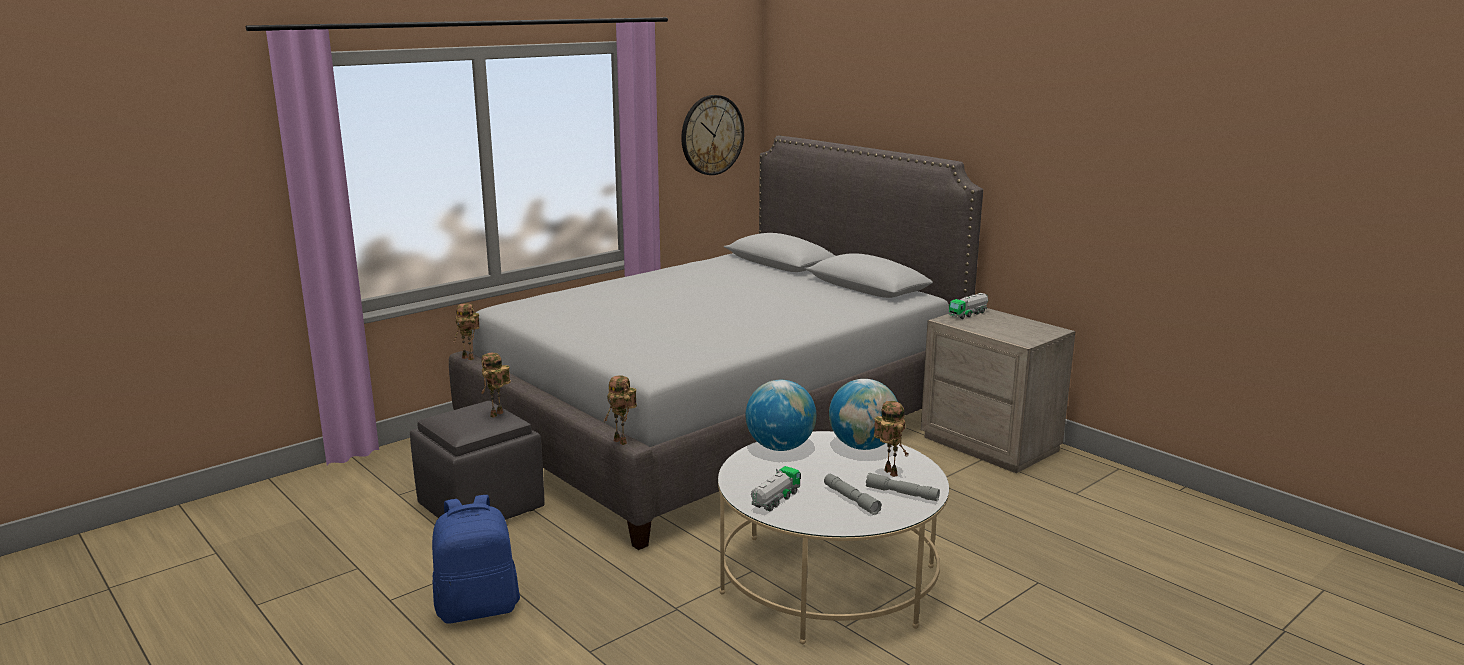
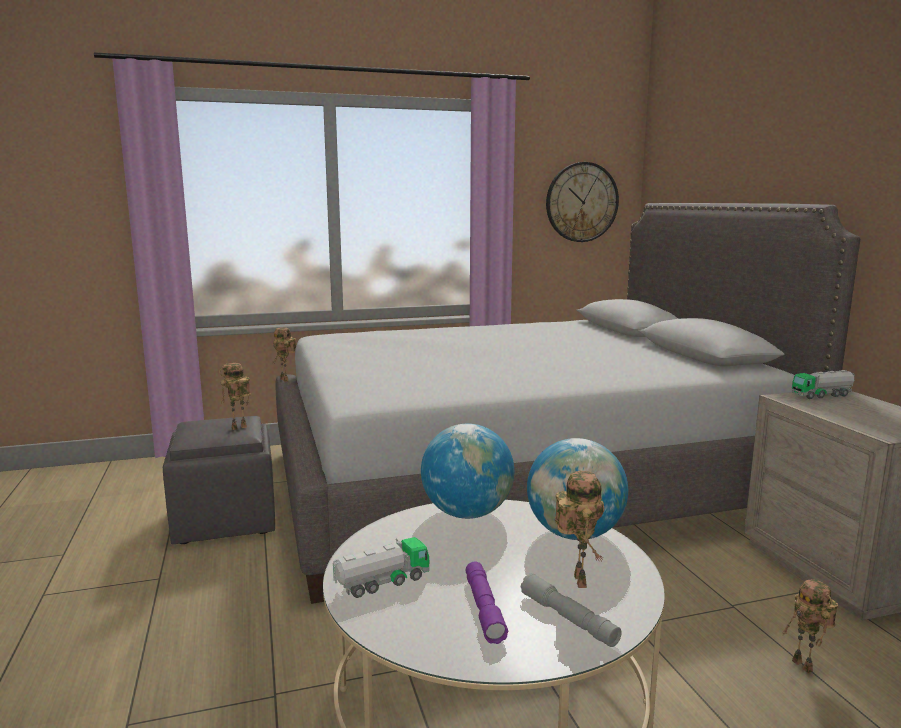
camera: 25 degrees right, 5 degrees down
(478, 608) = (97, 628): blue backpack -> none
(622, 442) = (304, 473): toy robot -> toy robot (805, 666)
(851, 499) = (484, 608): grey flashlight -> purple flashlight

